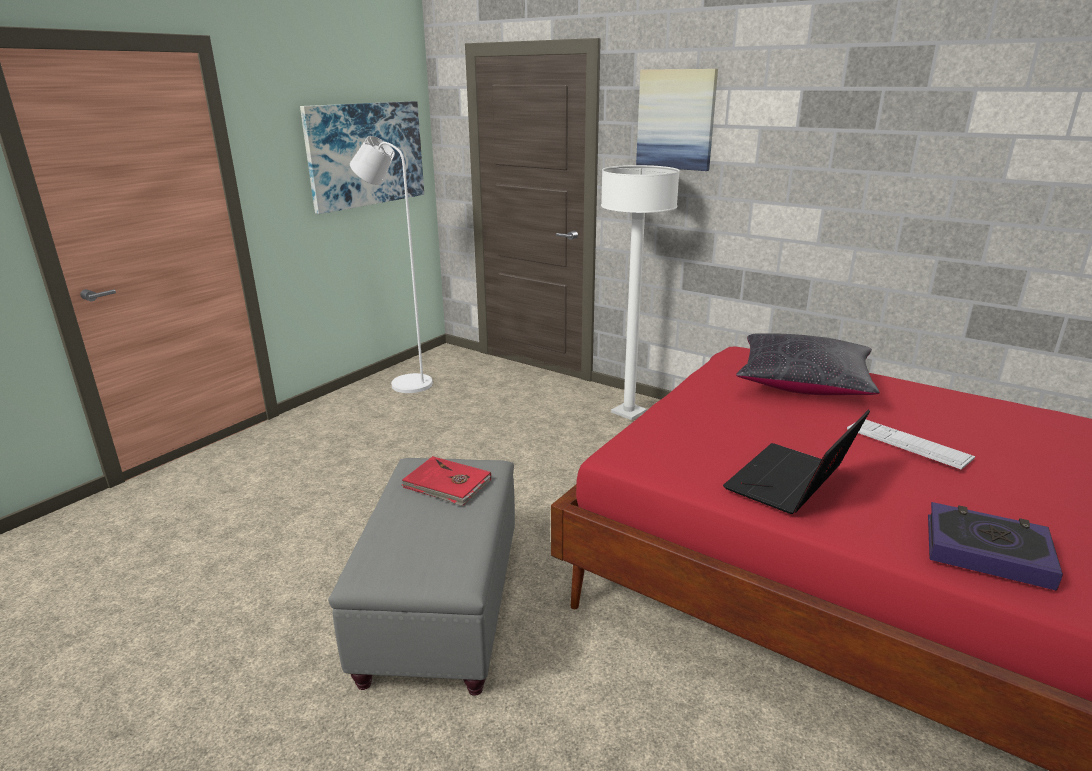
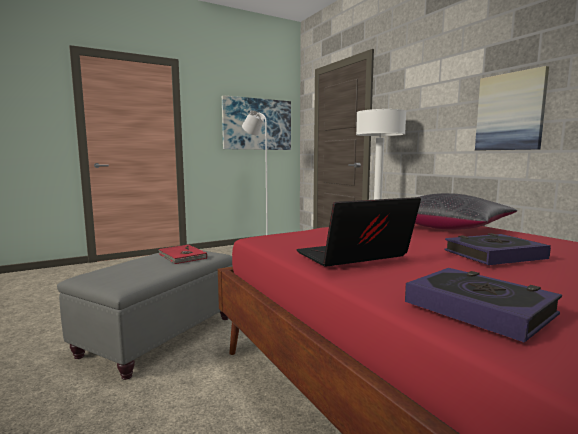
camera: 25 degrees right, 15 degrees down
(676, 120) = (411, 85): picture -> picture (510, 112)
(908, 444) = (494, 255): keyboard -> book

